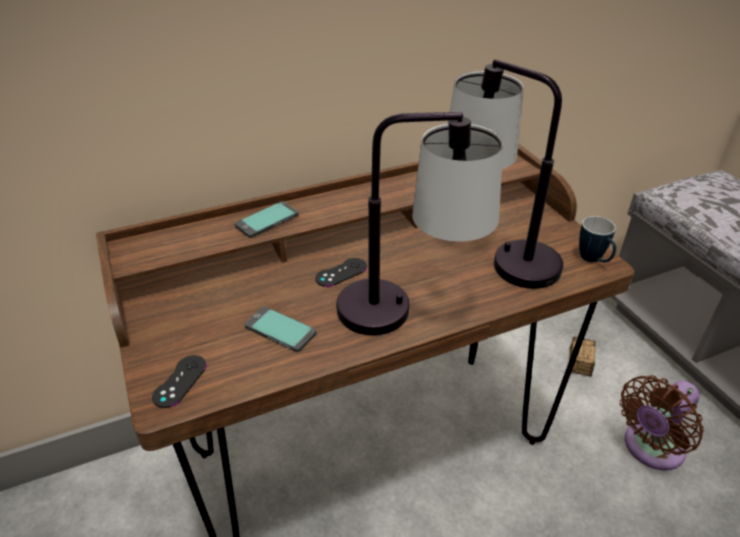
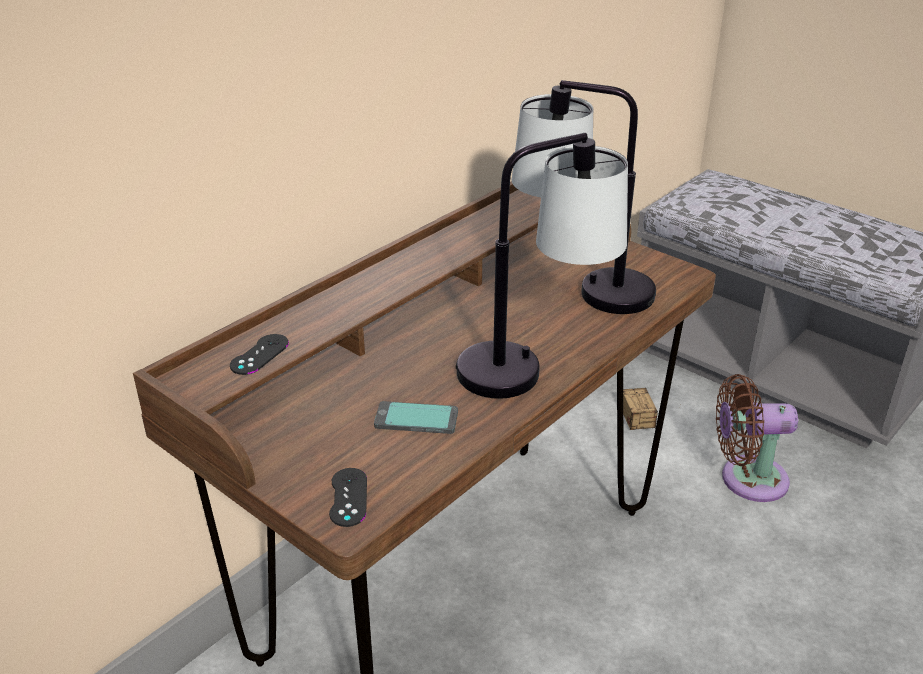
camera: 25 degrees left, 5 degrees down
(267, 221) = (330, 311): phone -> none
(341, 272) = (435, 348): black game controller -> black game controller (259, 354)
(593, 261) = (674, 273): mug -> none
(650, 448) = (747, 479): brown fan -> brown fan turned 60 degrees clockwise

